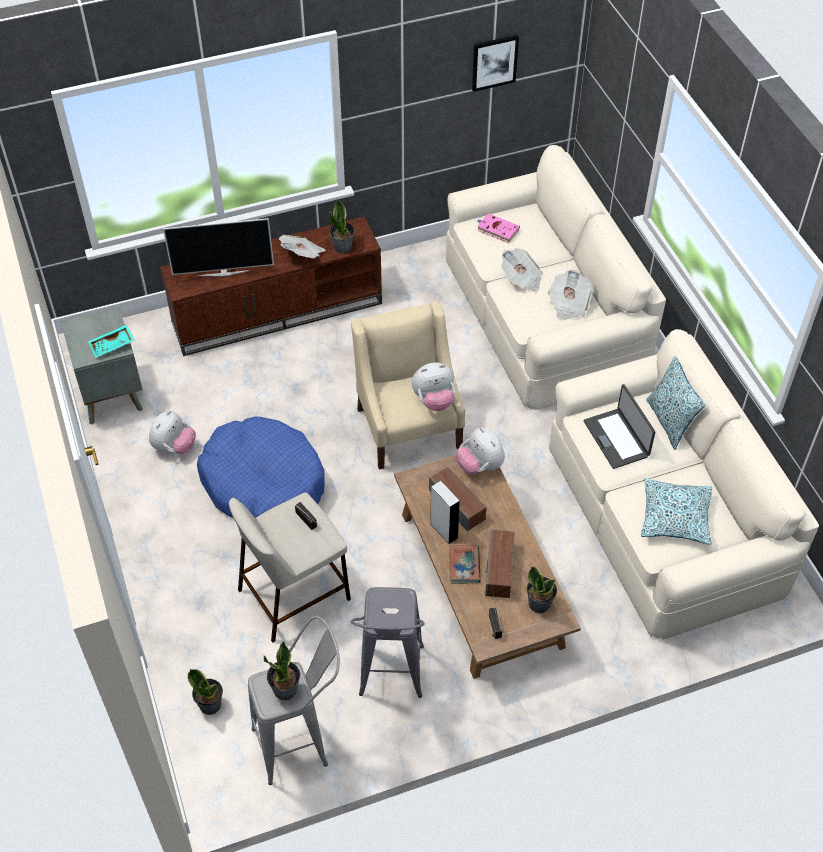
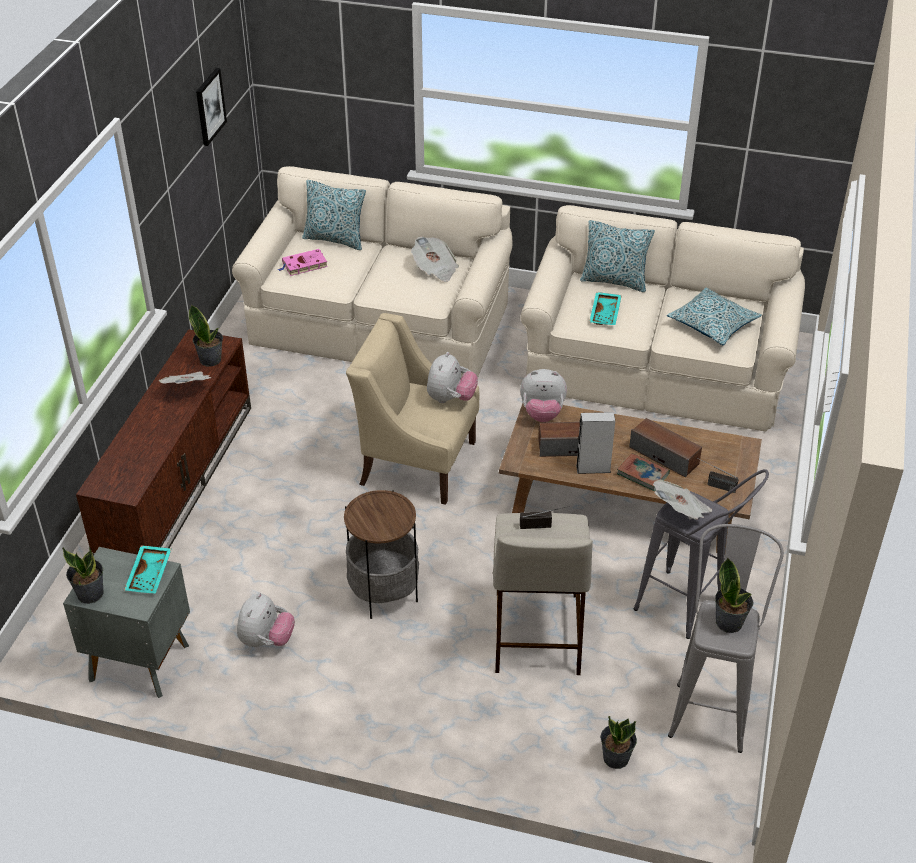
camera: 55 degrees left, 10 degrees down
(174, 447) = (266, 640): plush toy -> plush toy turned 45 degrees clockwise
(224, 272) = (143, 451): television -> none
(264, 484) = (384, 592): blue dog bed -> side table
(521, 279) = (377, 279): newspaper -> newspaper (681, 511)
(539, 603) = (719, 449): potted plant -> potted plant (90, 593)
(547, 228) = (335, 239): none -> pillow
(617, 438) = (606, 314): laptop -> turquoise tray

